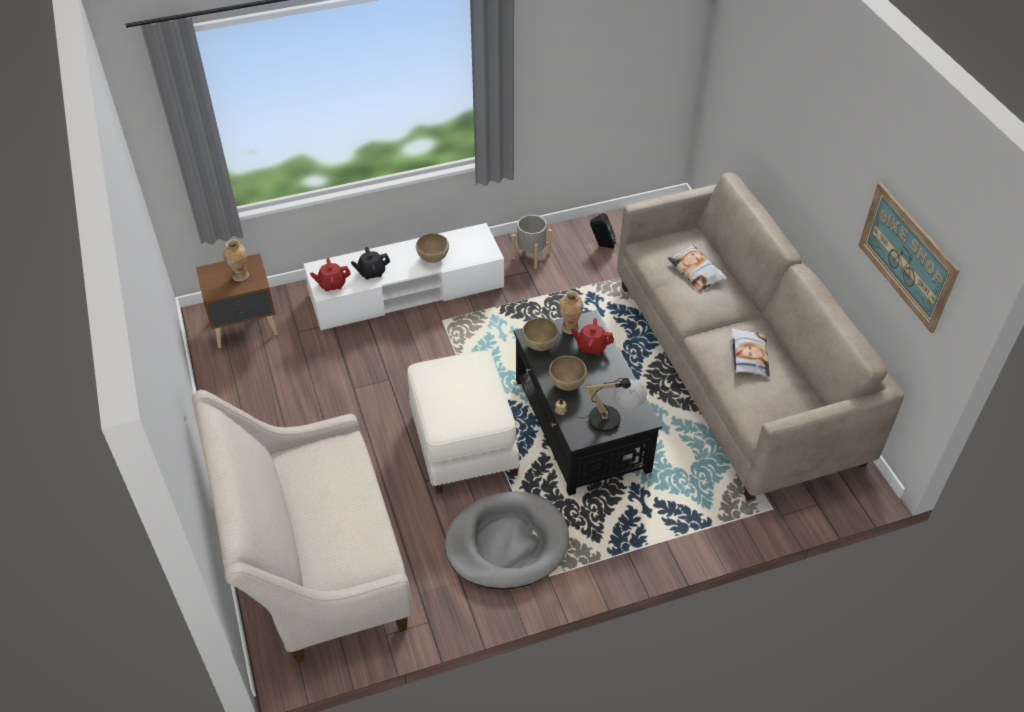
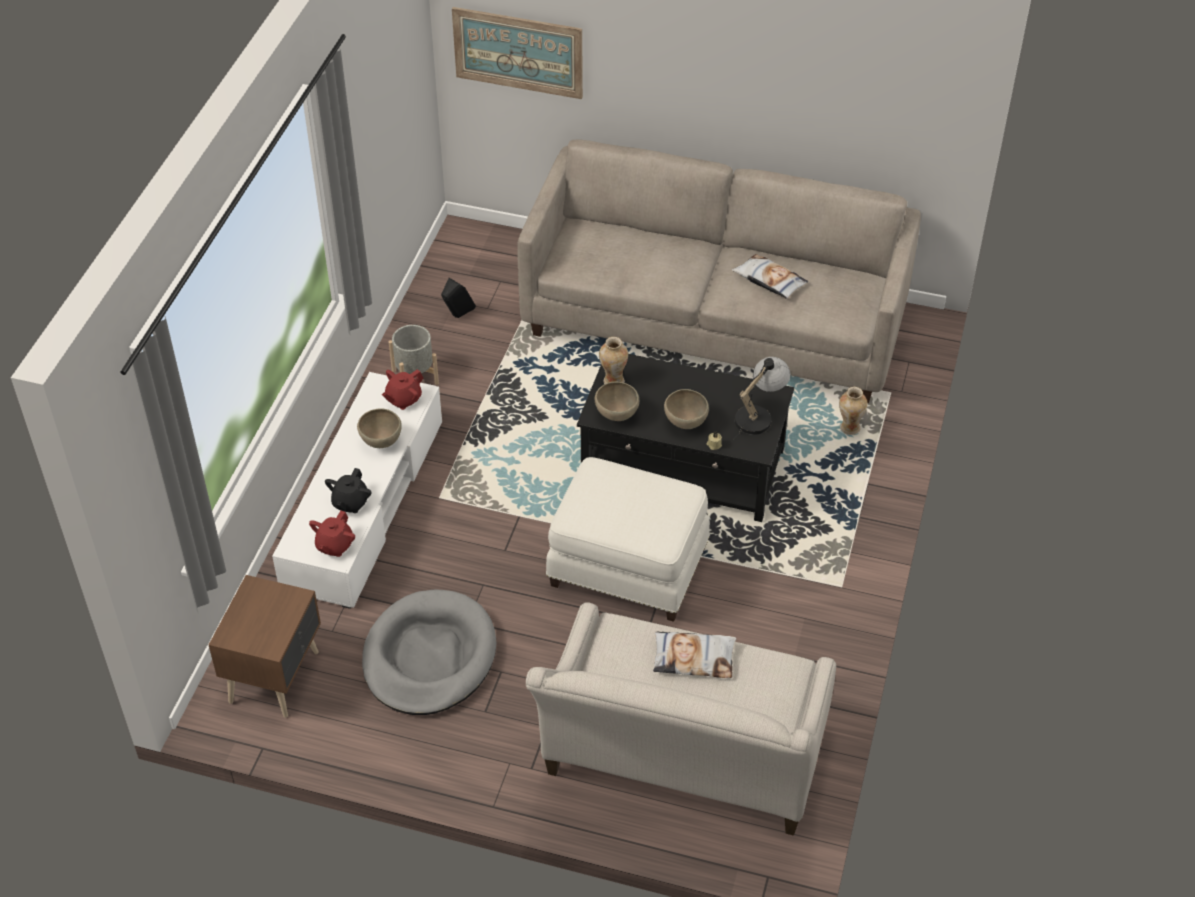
camera: 55 degrees left, 0 degrees up
(240, 275) = (267, 609): vase -> vase (849, 428)
(507, 543) = (779, 598): grey dog bed -> grey dog bed (429, 657)
(591, 346) = (652, 380): red teapot -> red teapot (403, 399)
(696, 271) = (632, 252): pillow -> pillow (694, 658)
(907, 256) = (868, 87): picture -> picture (518, 52)

